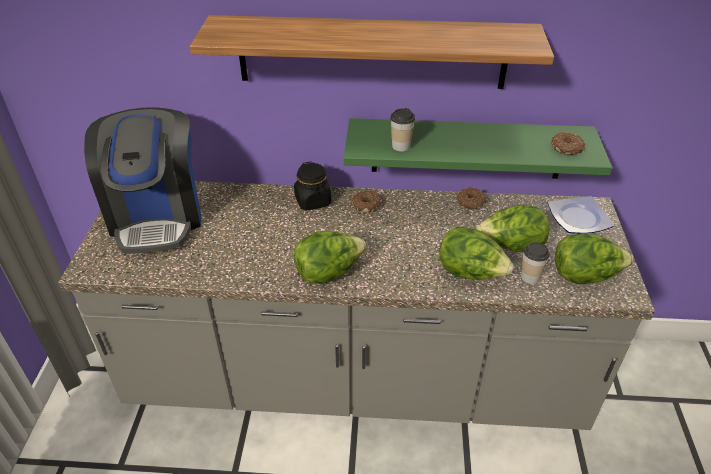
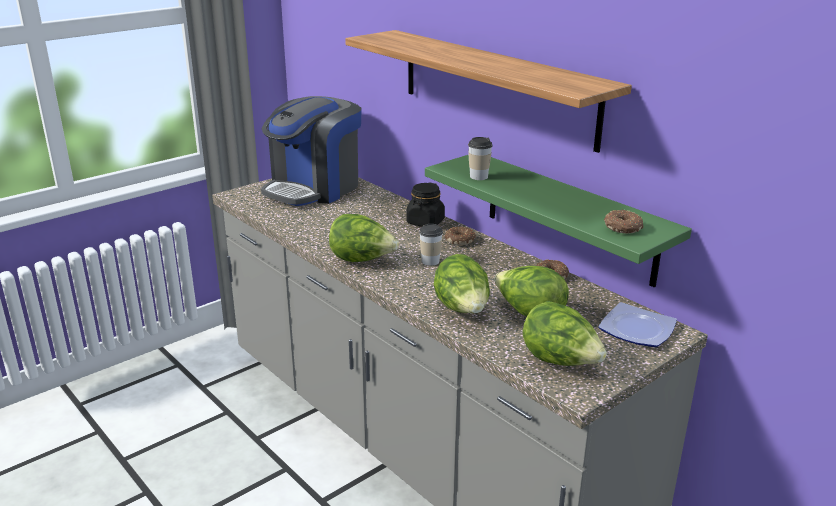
camera: 45 degrees right, 15 degrees down
(529, 277) = (507, 337): cup -> cup (430, 261)

